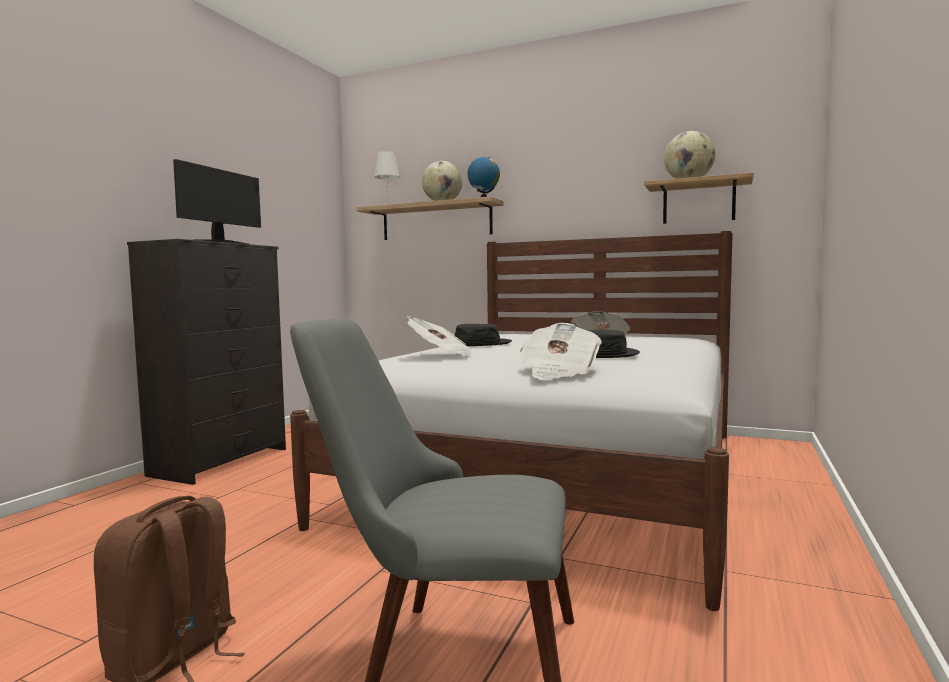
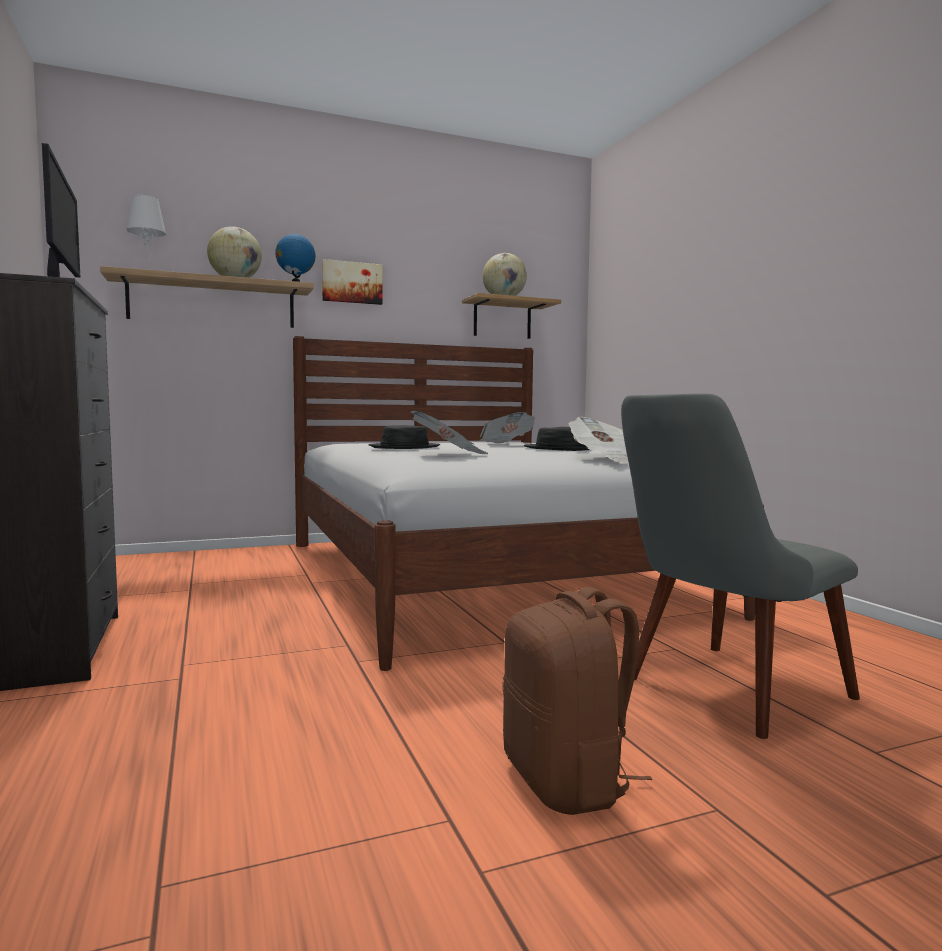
camera: 45 degrees left, 0 degrees up
(540, 188) = (352, 282): none -> picture

